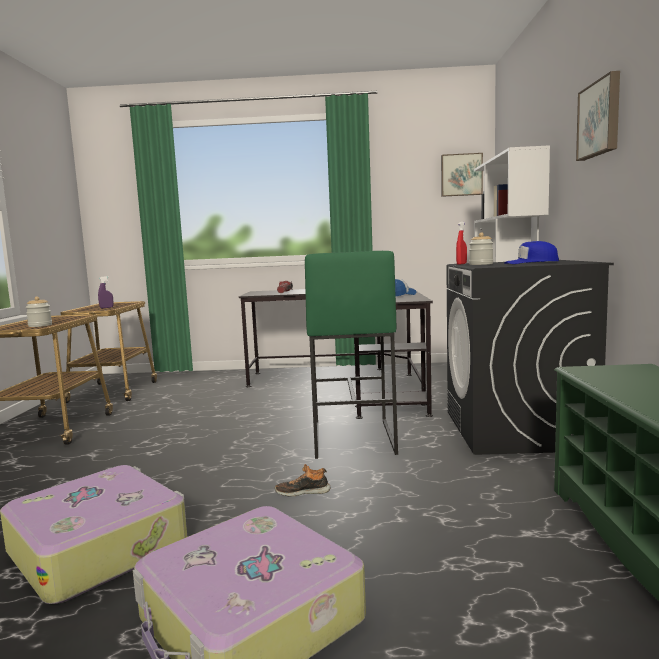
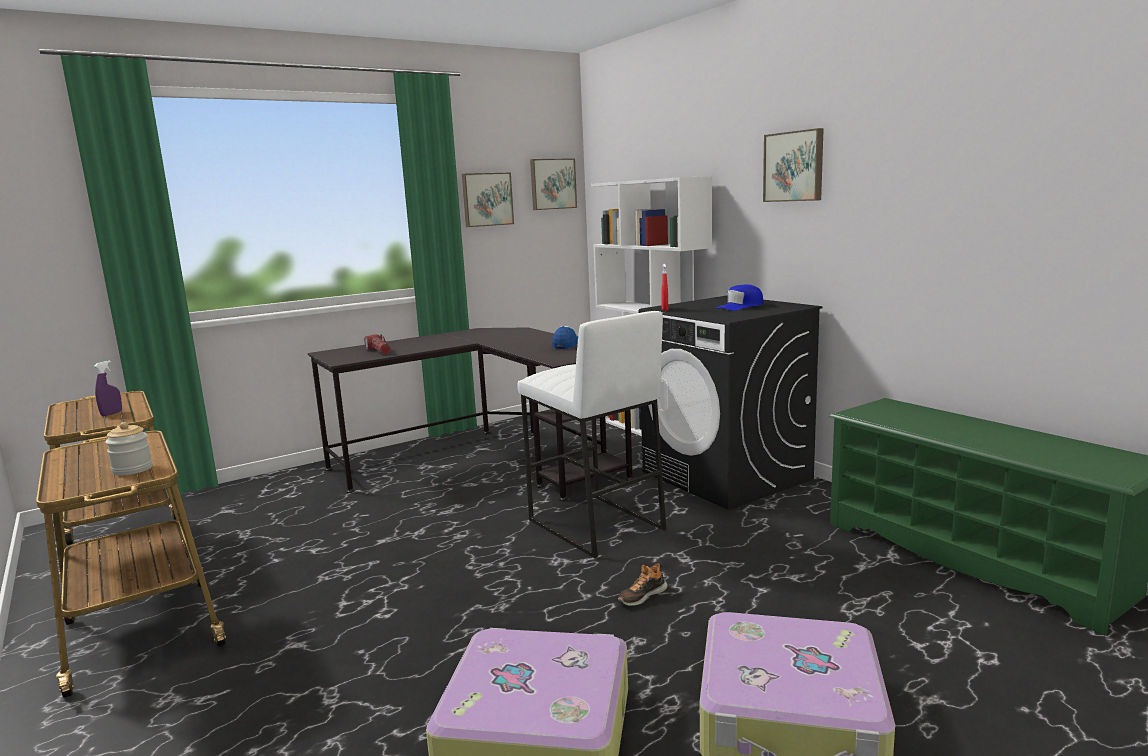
camera: 35 degrees left, 5 degrees up
(351, 438) = (594, 525): green stool -> white stool
(400, 188) = (487, 199): none -> picture
(481, 264) = (695, 311): jar -> none

